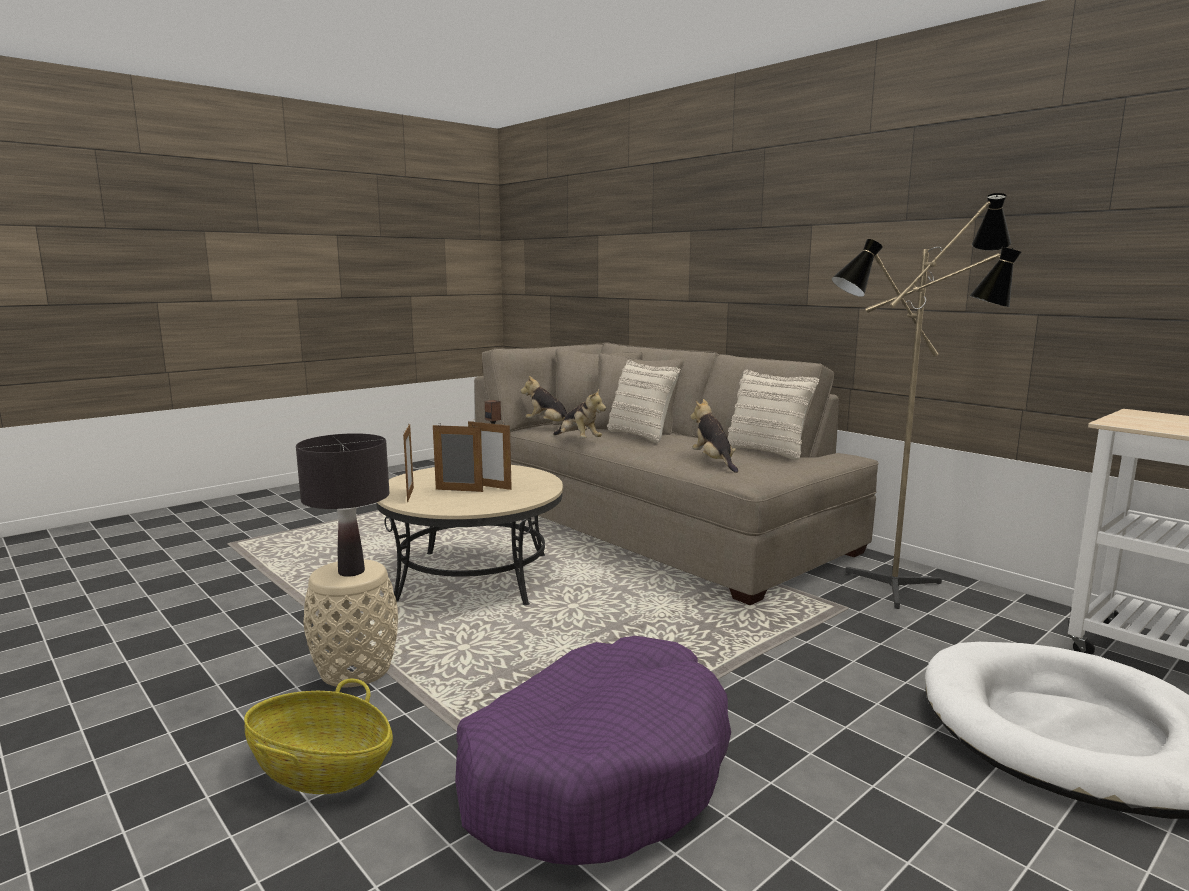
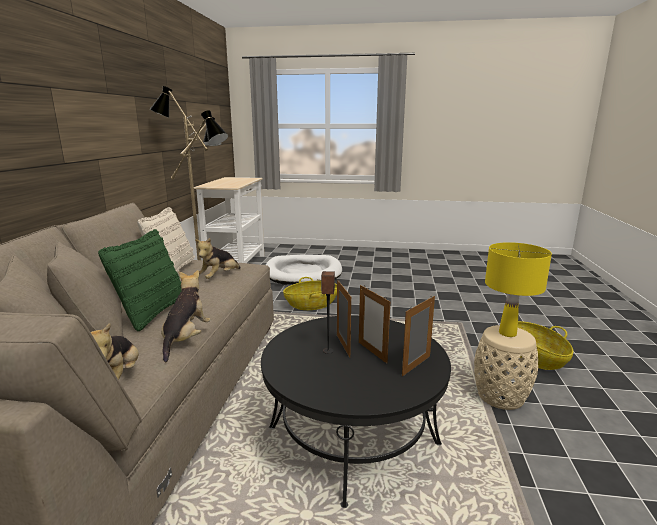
camera: 130 degrees left, 5 degrees up
(351, 572) = (507, 333): black table lamp -> yellow table lamp
(474, 577) = (352, 436): beige coffee table -> black coffee table
(596, 773) = (435, 316): purple dog bed -> none
(641, 436) = (152, 313): beige pillow -> green pillow
(816, 666) = (311, 305): none -> basket

